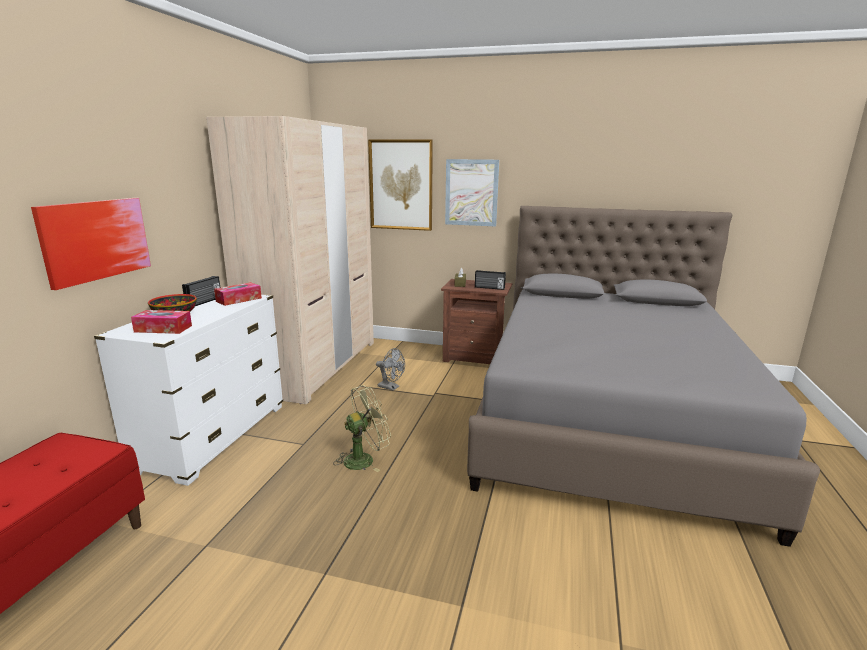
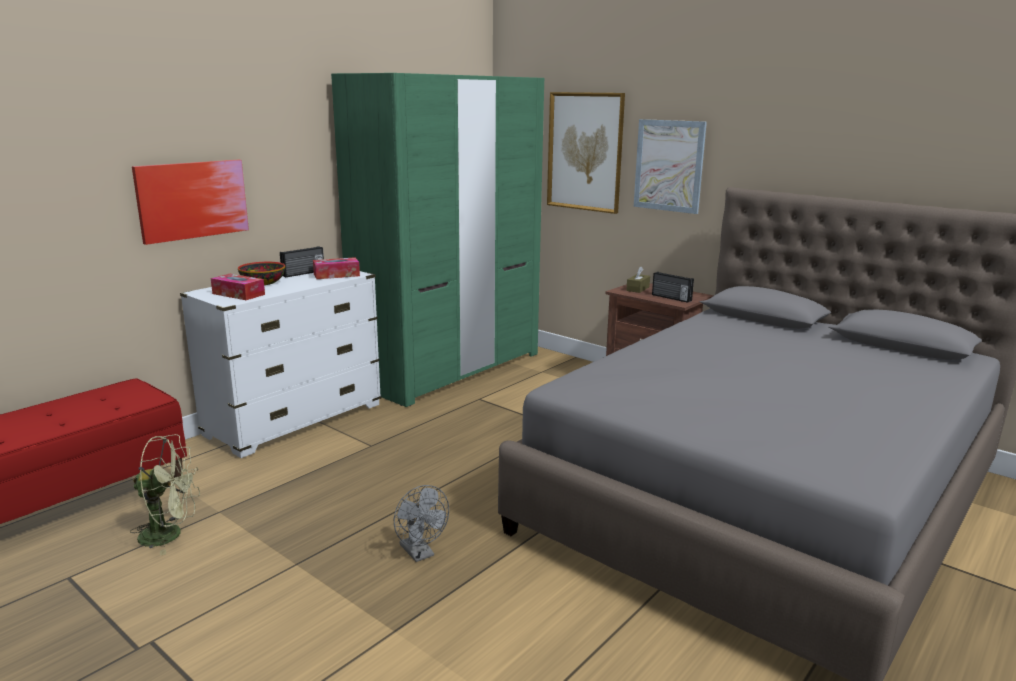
camera: 25 degrees right, 0 degrees up
(315, 366) = (449, 369): beige wardrobe -> green wardrobe
(364, 459) = (419, 474): green fan -> green fan (170, 534)
(391, 387) = (513, 407): grey fan -> grey fan (420, 553)

